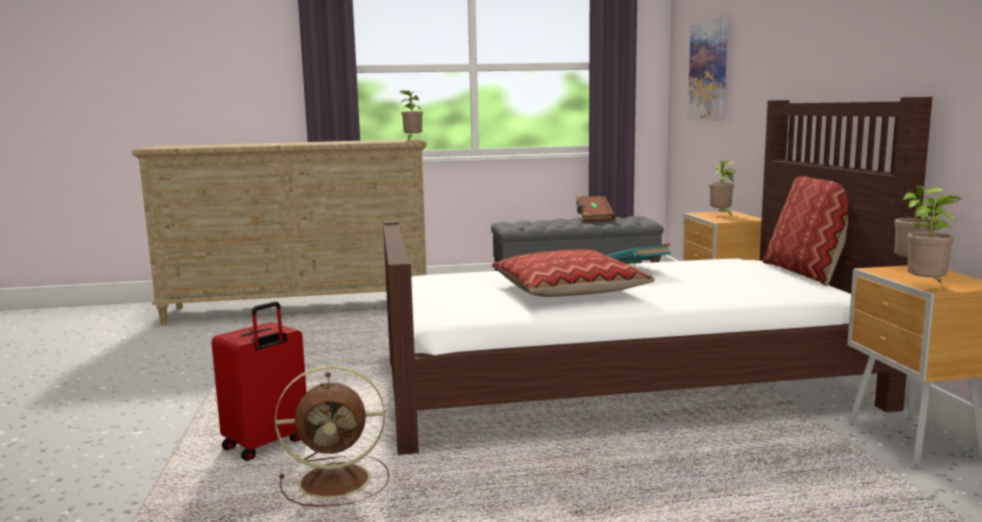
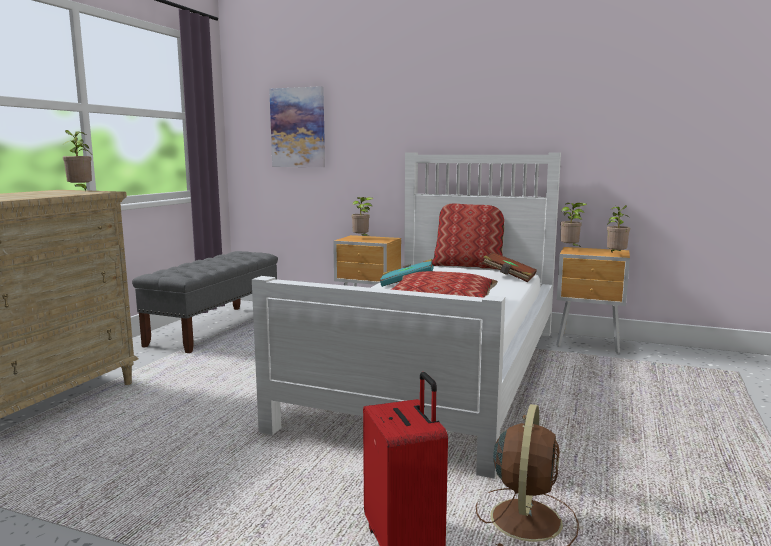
camera: 60 degrees left, 0 degrees up
(593, 218) = (215, 258): brown book -> brown book (508, 277)
(621, 383) = (437, 372): brown bed -> white bed

